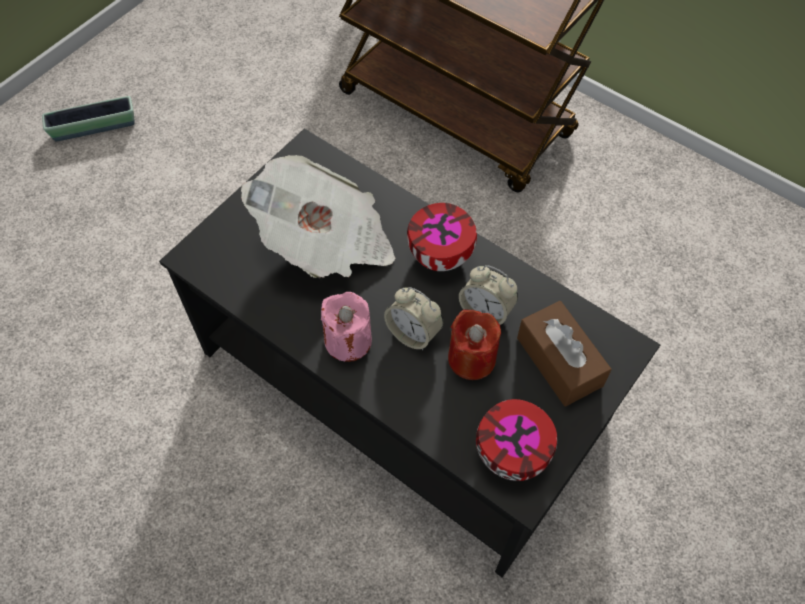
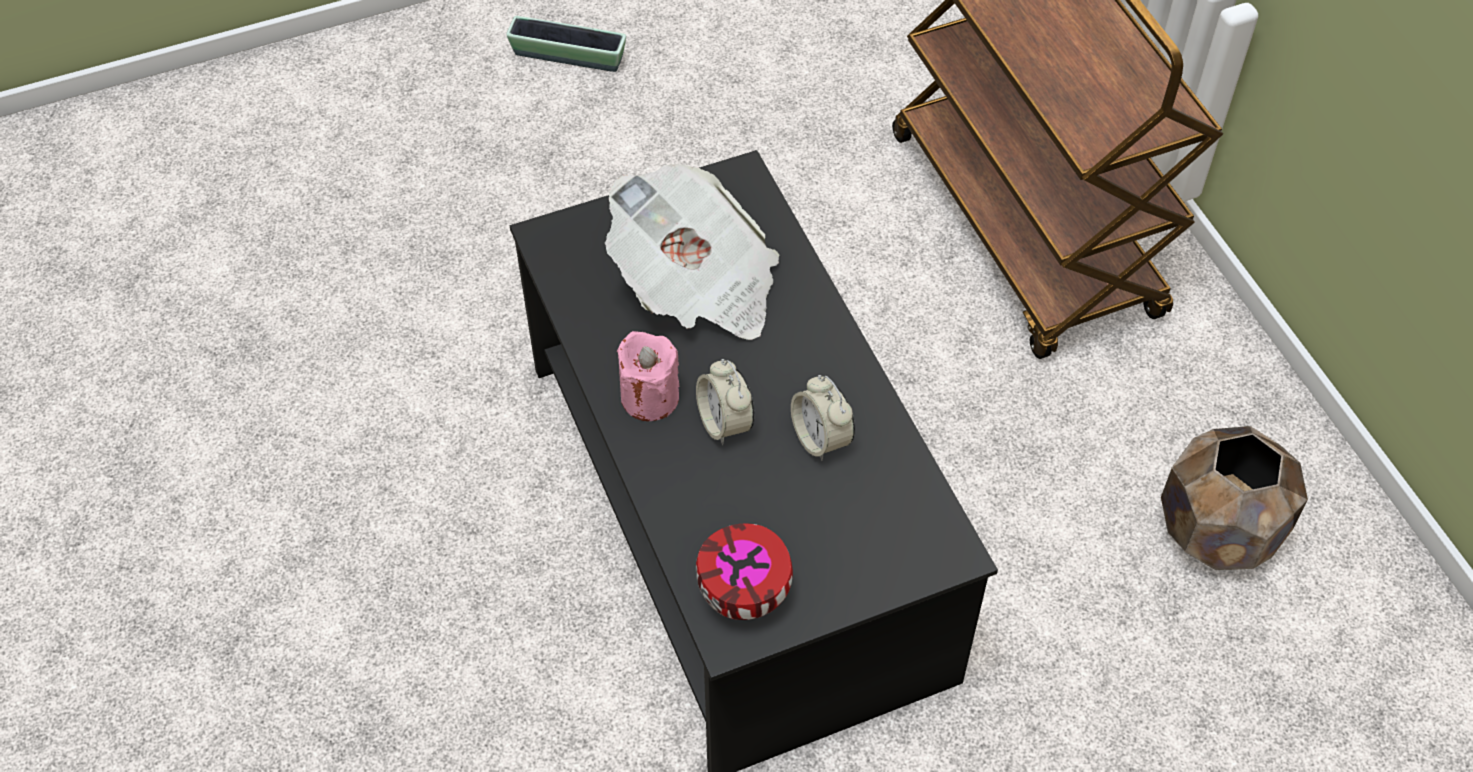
camera: 30 degrees right, 5 degrees down
(440, 256) = (811, 357): bowl -> none
(471, 358) = (769, 479): red candle -> none
(559, 361) = (865, 530): brown tissue box -> none
(685, 248) = (1219, 531): none -> brown planter

